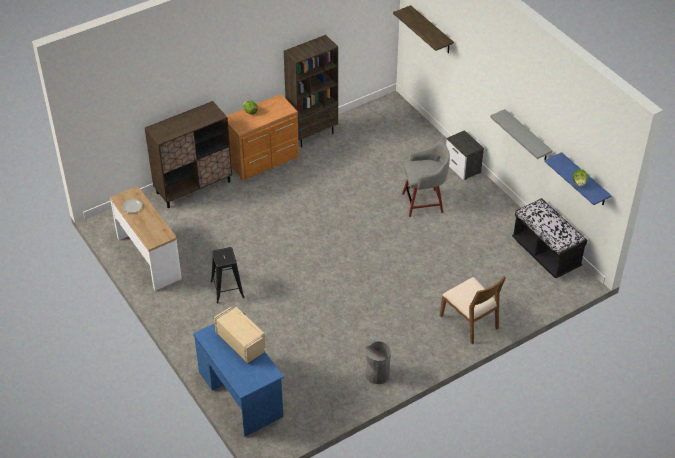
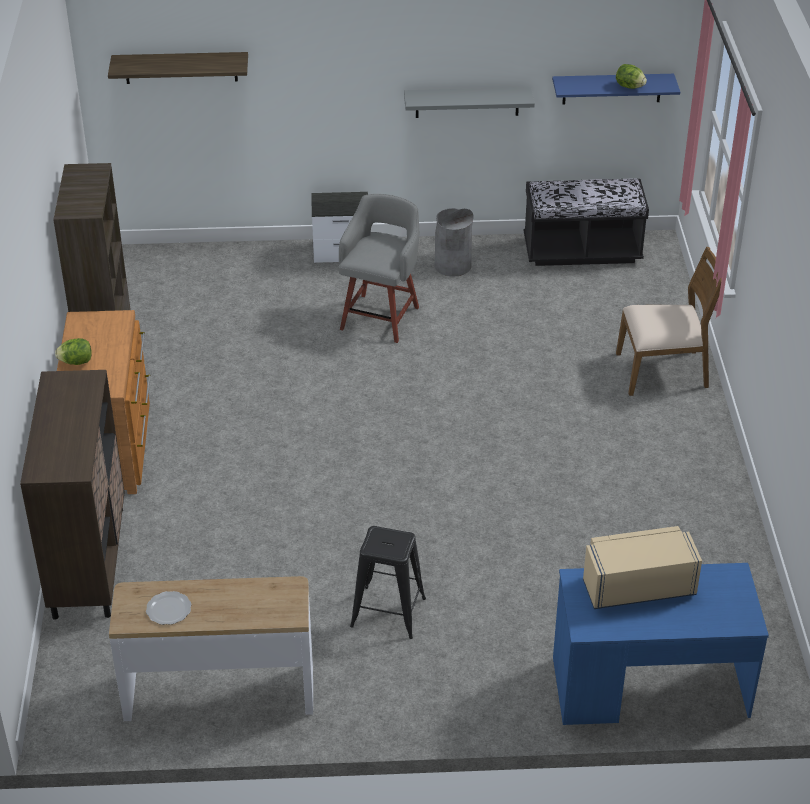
camera: 60 degrees left, 5 degrees down
(377, 374) = (707, 506): grey trash can -> grey trash can (452, 265)

